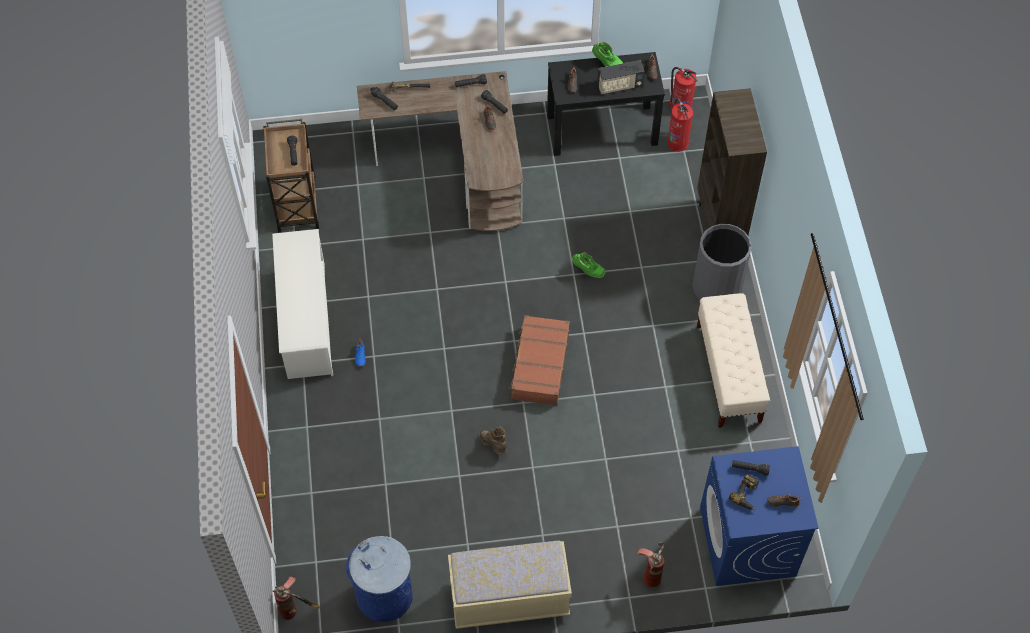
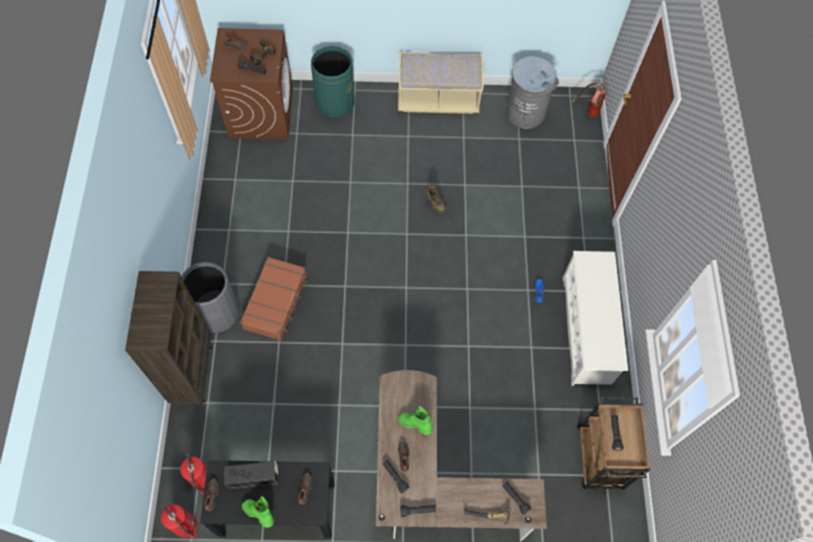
camera: 175 degrees left, 5 degrees up
(384, 596) = (525, 112): blue trash can -> grey trash can
(539, 365) = (388, 262): brown suitcase -> brown suitcase (276, 302)
(587, 271) = (328, 345): green boot -> green boot (416, 424)
(651, 572) = (335, 102): fire extinguisher -> green trash can
(728, 374) = (233, 234): beige bench -> none
(748, 542) = (261, 112): blue washing machine -> brown washing machine

